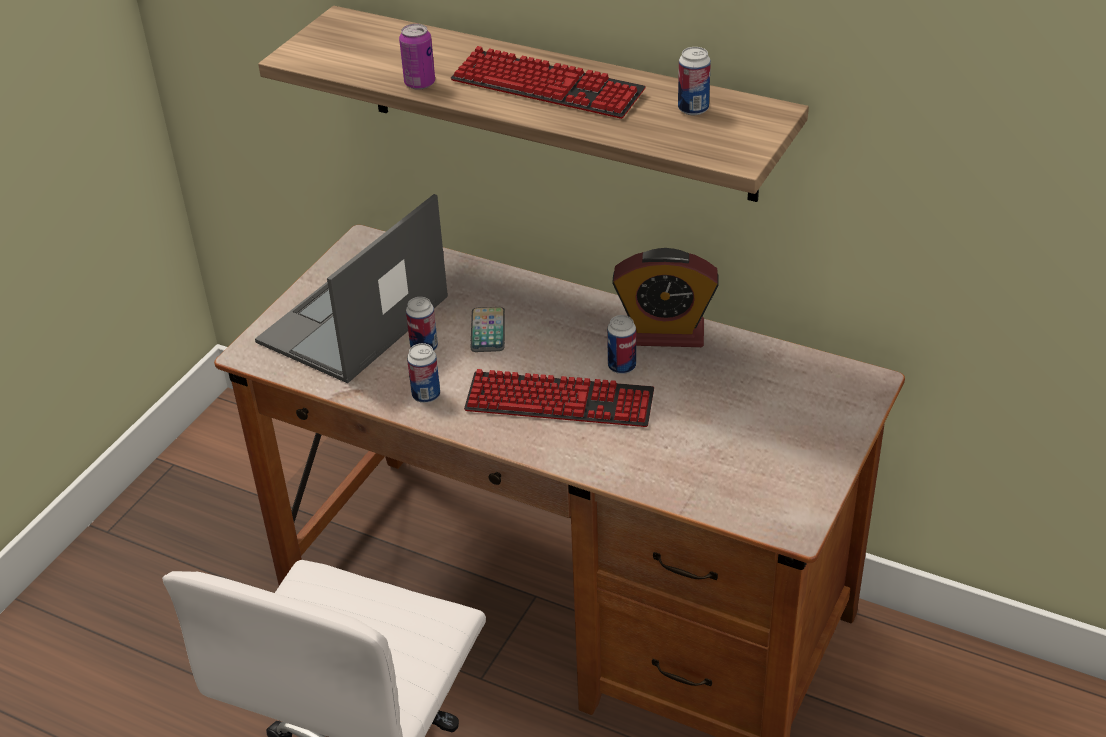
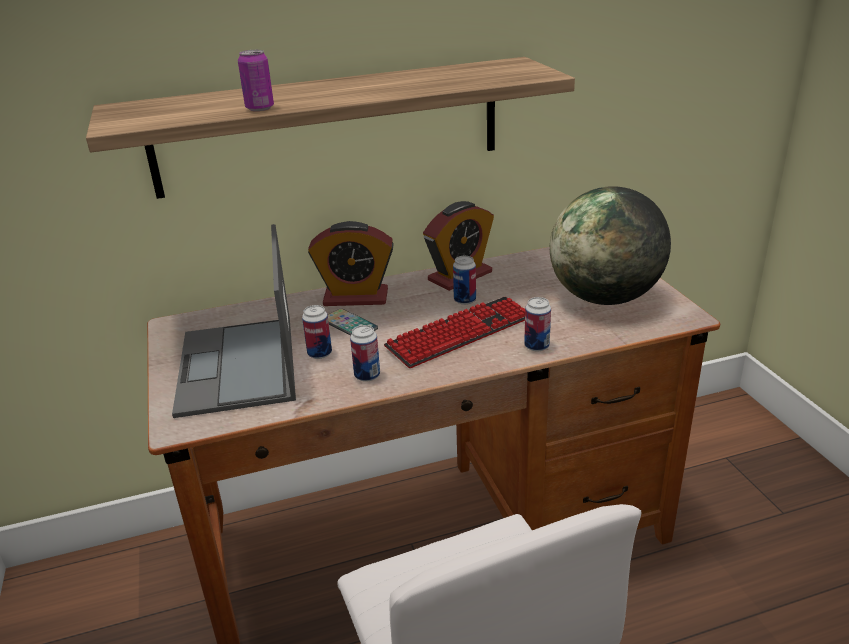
camera: 45 degrees left, 10 degrees down
(536, 301) = (356, 297): none -> alarm clock
(547, 87) = (357, 87): keyboard -> none
(693, 109) = (470, 71): can -> can (536, 346)
(753, 451) = (604, 298): none -> globe

